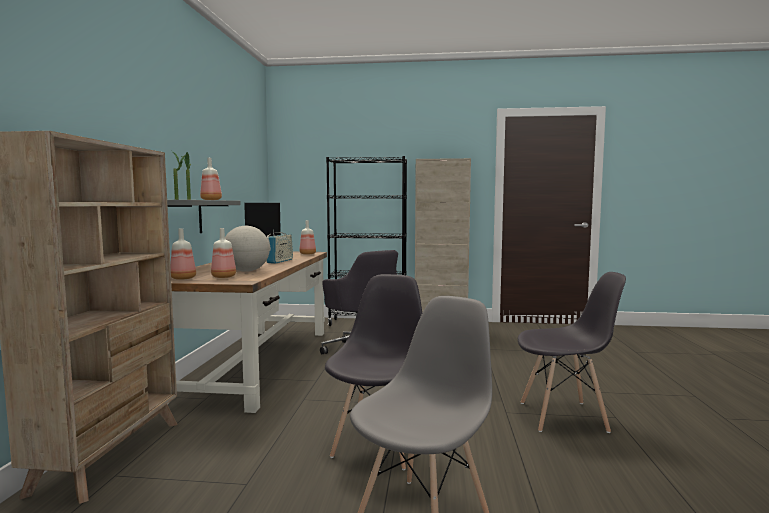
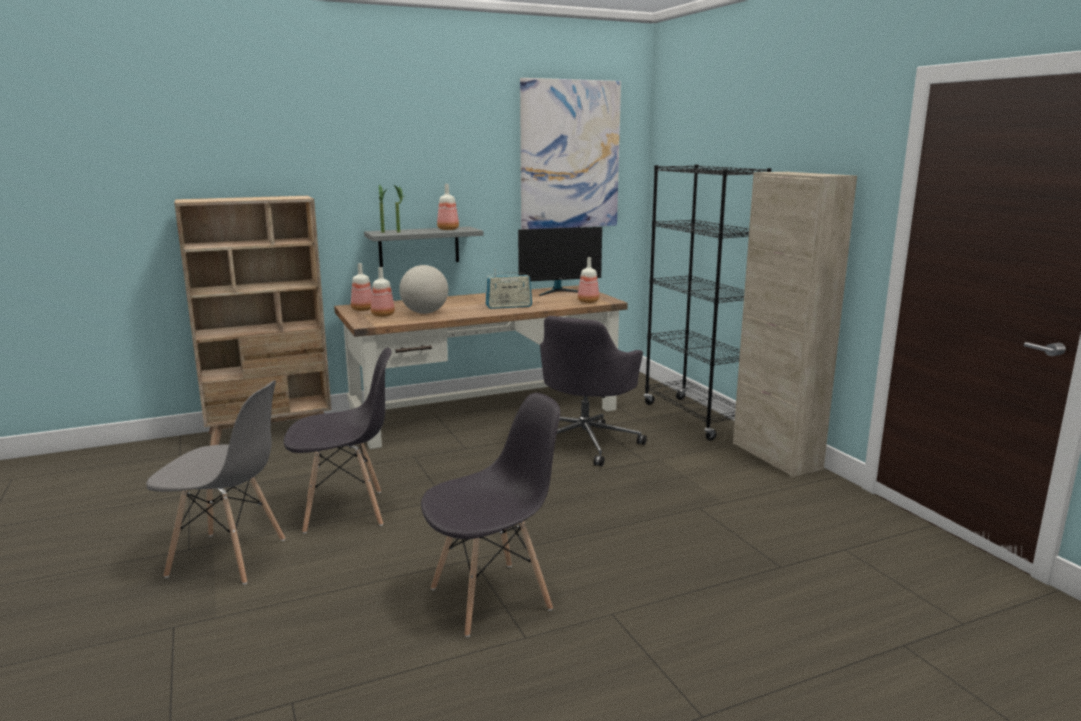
camera: 60 degrees right, 10 degrees up
(243, 149) = (569, 155): none -> picture
(564, 417) = (492, 598): grey chair -> grey chair turned 90 degrees counterclockwise

